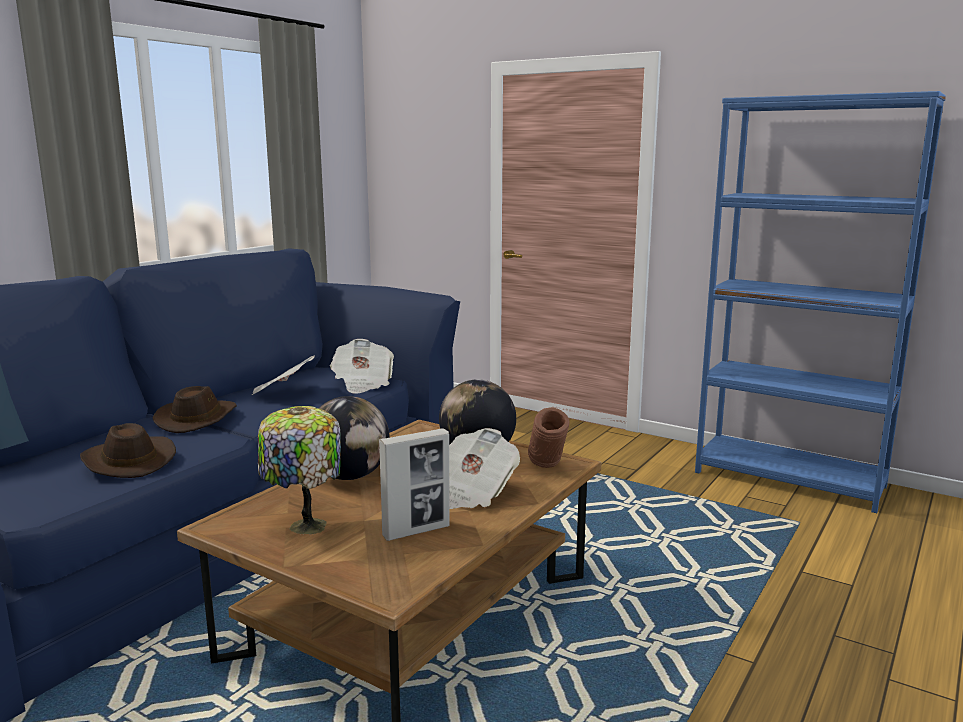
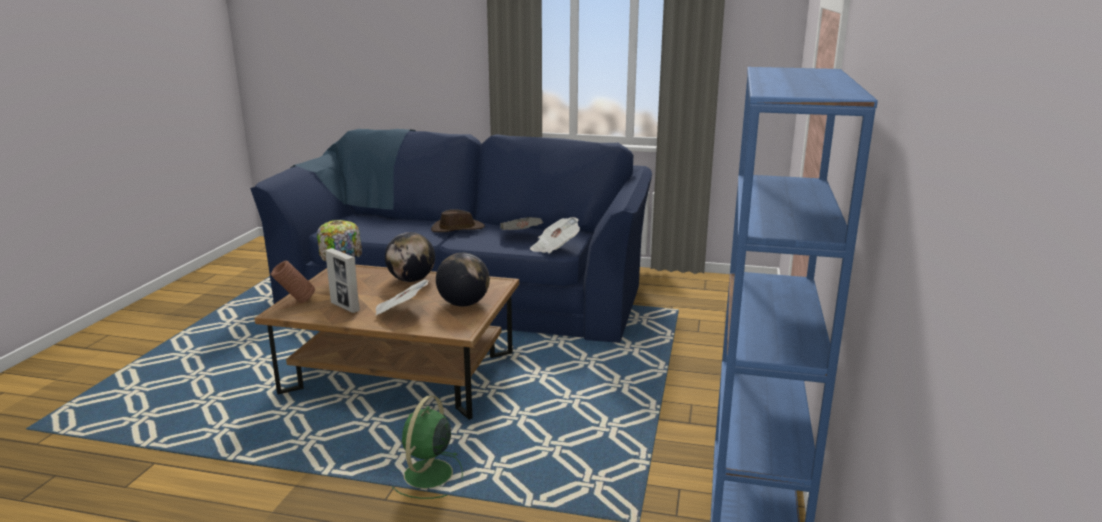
camera: 70 degrees right, 5 degrees up
(128, 461) = (391, 232): brown hat -> none
(547, 470) = (447, 326): brown vase -> brown vase (296, 302)
(705, 624) = (427, 476): none -> green fan

